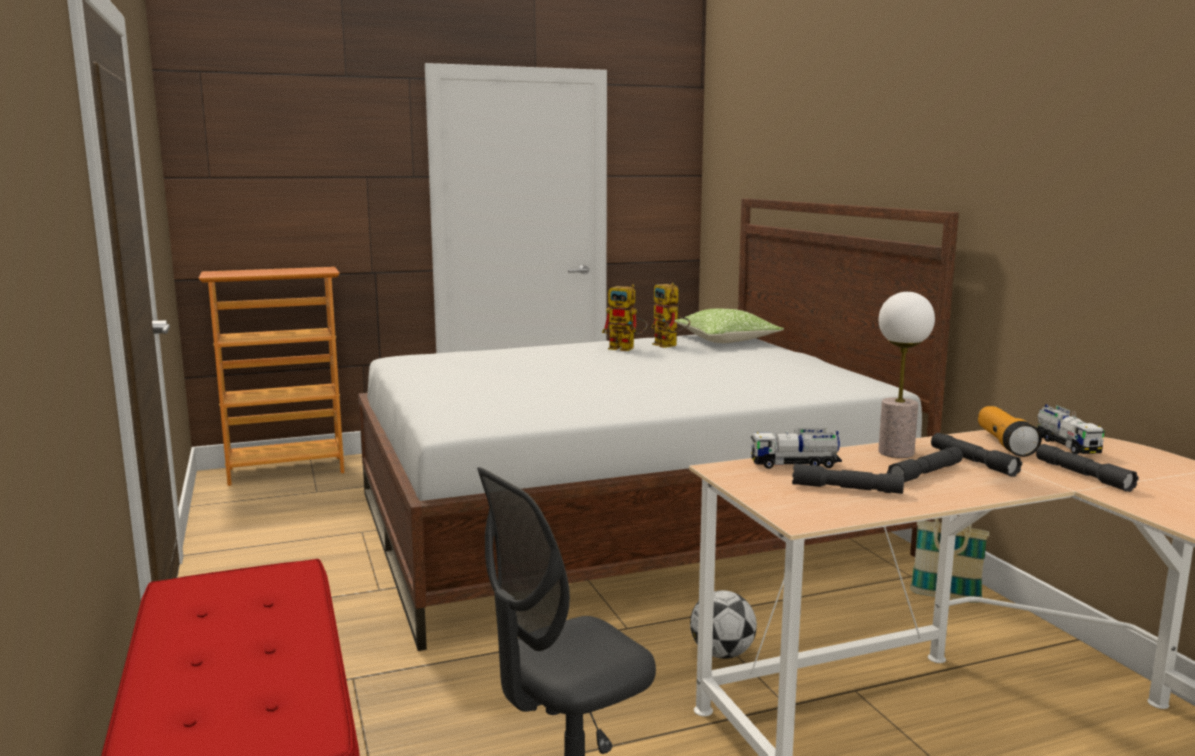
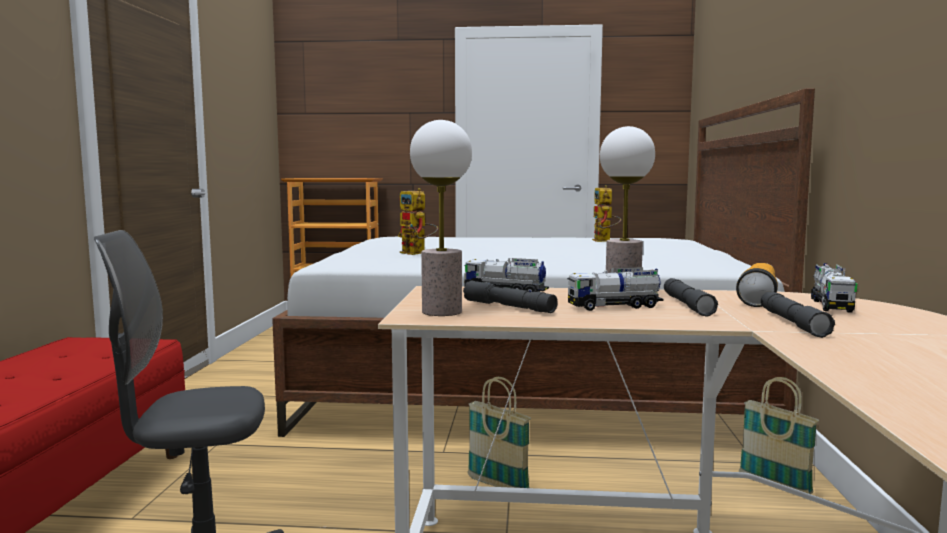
camera: 25 degrees right, 5 degrees down
(627, 348) = (564, 240): toy robot -> toy robot (417, 253)
(722, 654) = (497, 485): football -> basket
(726, 340) = (664, 241): pillow -> none
(807, 506) = (442, 311): none -> table lamp
(925, 473) = (614, 306): grey flashlight -> toy truck

